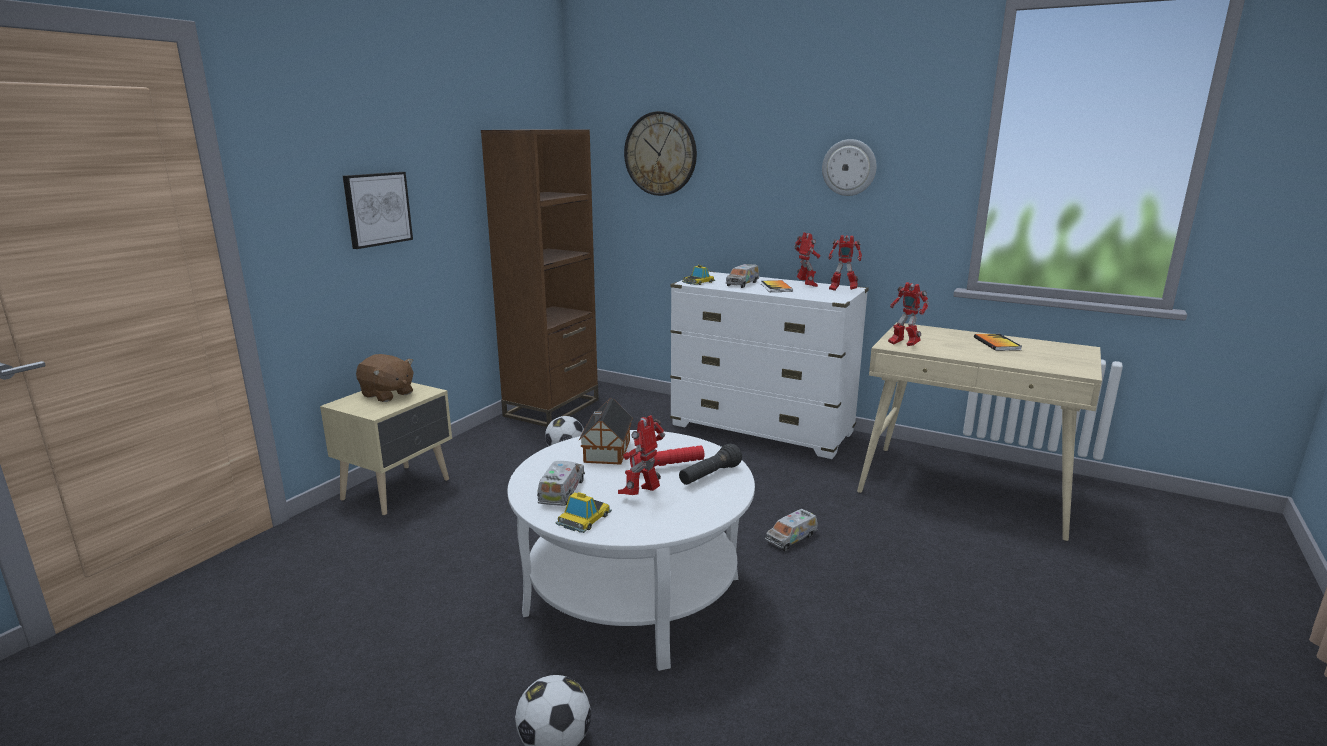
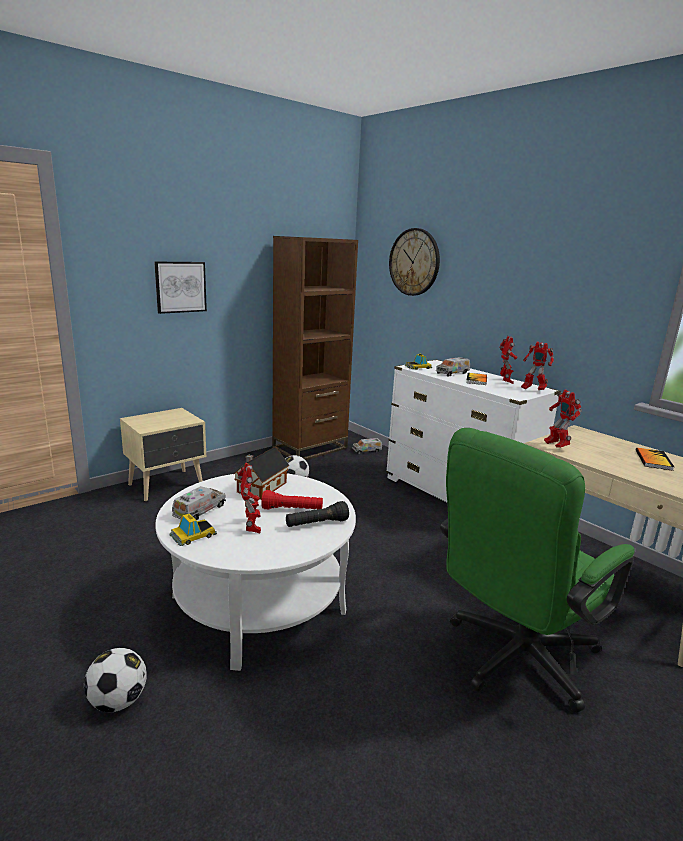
camera: 20 degrees right, 0 degrees up
(387, 394) = (165, 418): brown plush toy -> none
(642, 495) = (252, 527): toy robot -> toy robot turned 105 degrees clockwise
(791, 538) = (414, 592): toy truck -> toy truck (367, 450)
(849, 167) = (555, 283): wall clock -> none
(928, 576) = (512, 659): none -> green office chair

